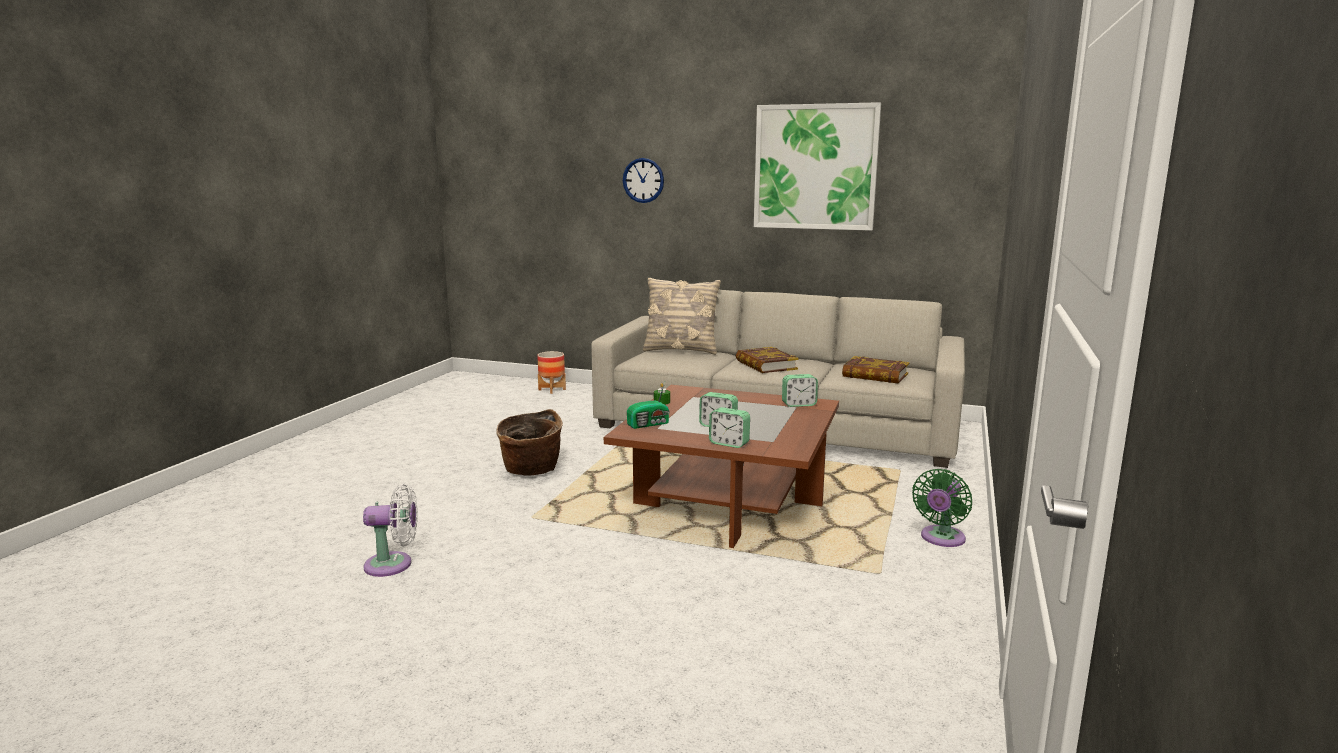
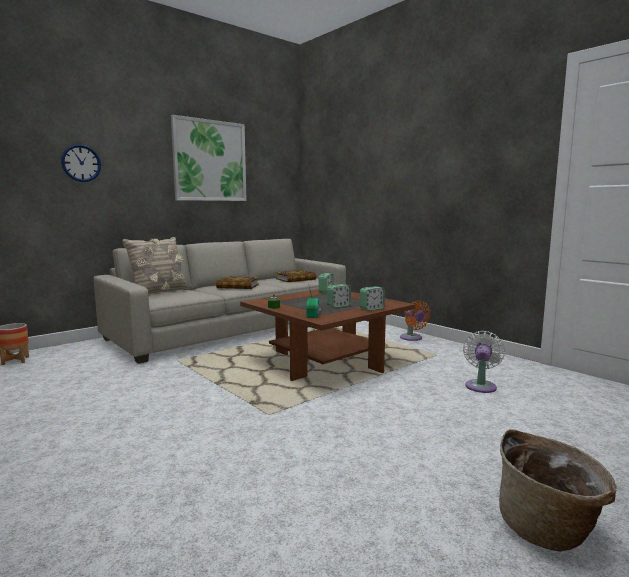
camera: 60 degrees left, 5 degrees down
(393, 565) = (286, 486): white fan -> white fan (481, 385)
(531, 471) = (178, 399): basket -> basket (548, 529)
(941, 539) = (412, 338): green fan -> orange fan

